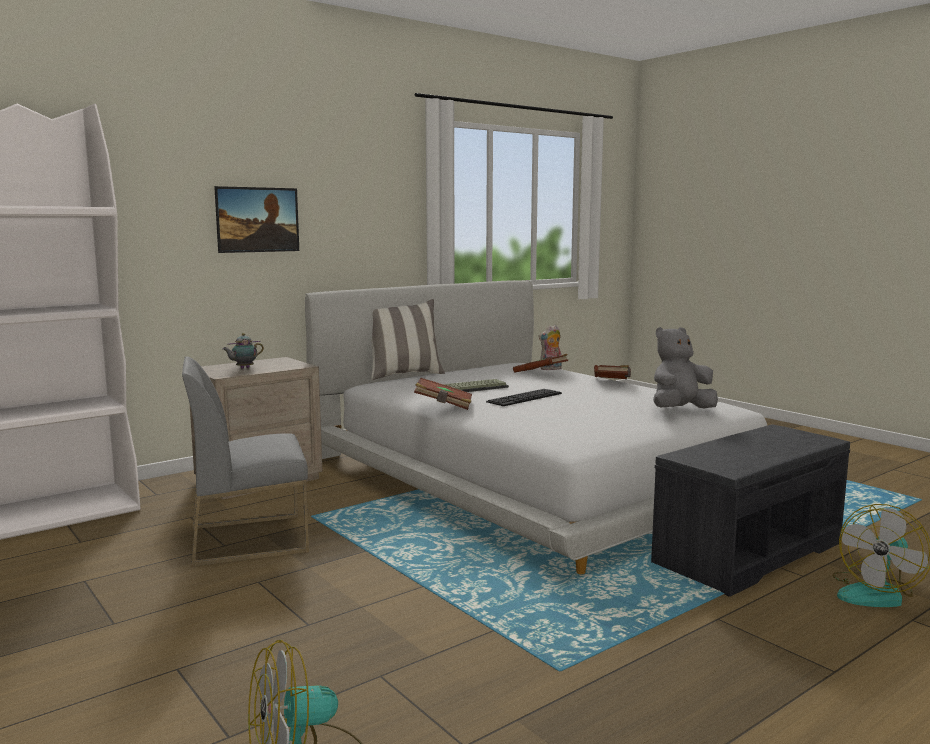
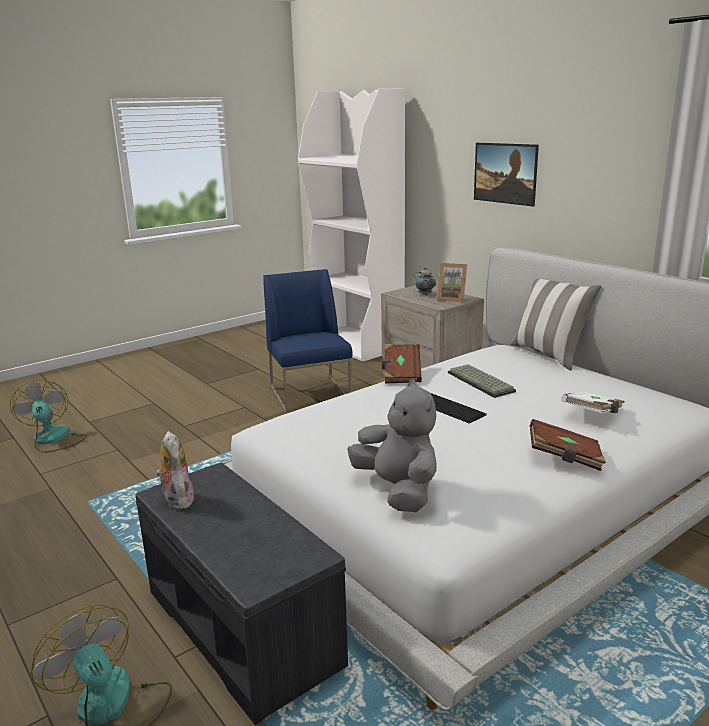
camera: 90 degrees right, 10 degrees up
(250, 539) = (311, 396): grey chair -> blue chair
(276, 362) = (452, 299): none -> picture frame
(540, 374) = (593, 415): brown book -> white book
(551, 369) = (643, 423): plush toy -> plush toy (176, 500)

